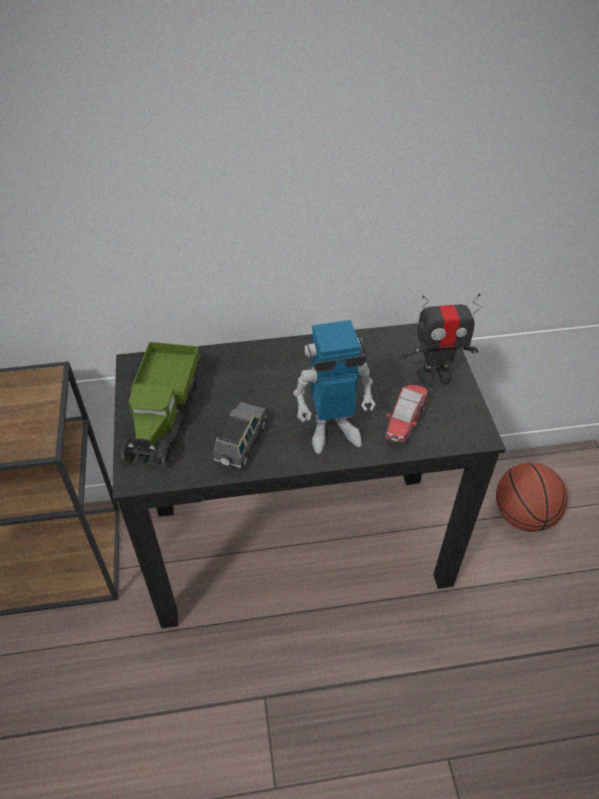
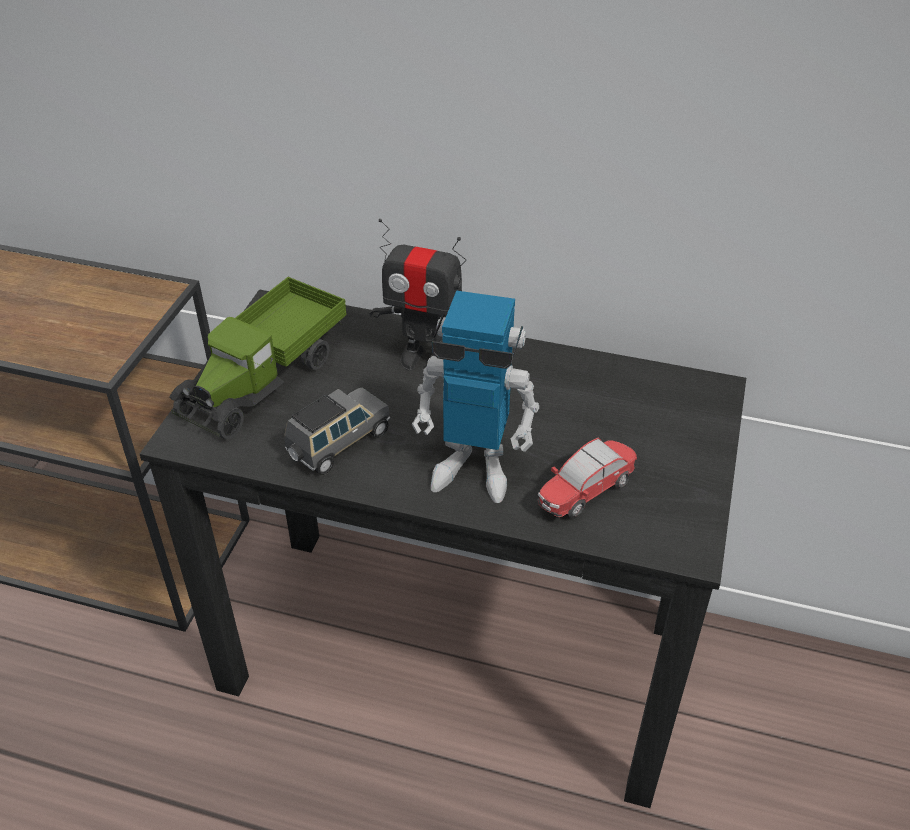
camera: 25 degrees right, 5 degrees down
(434, 375) = (672, 445): toy robot -> toy robot (425, 359)
(523, 515) = (820, 749): basketball -> none

